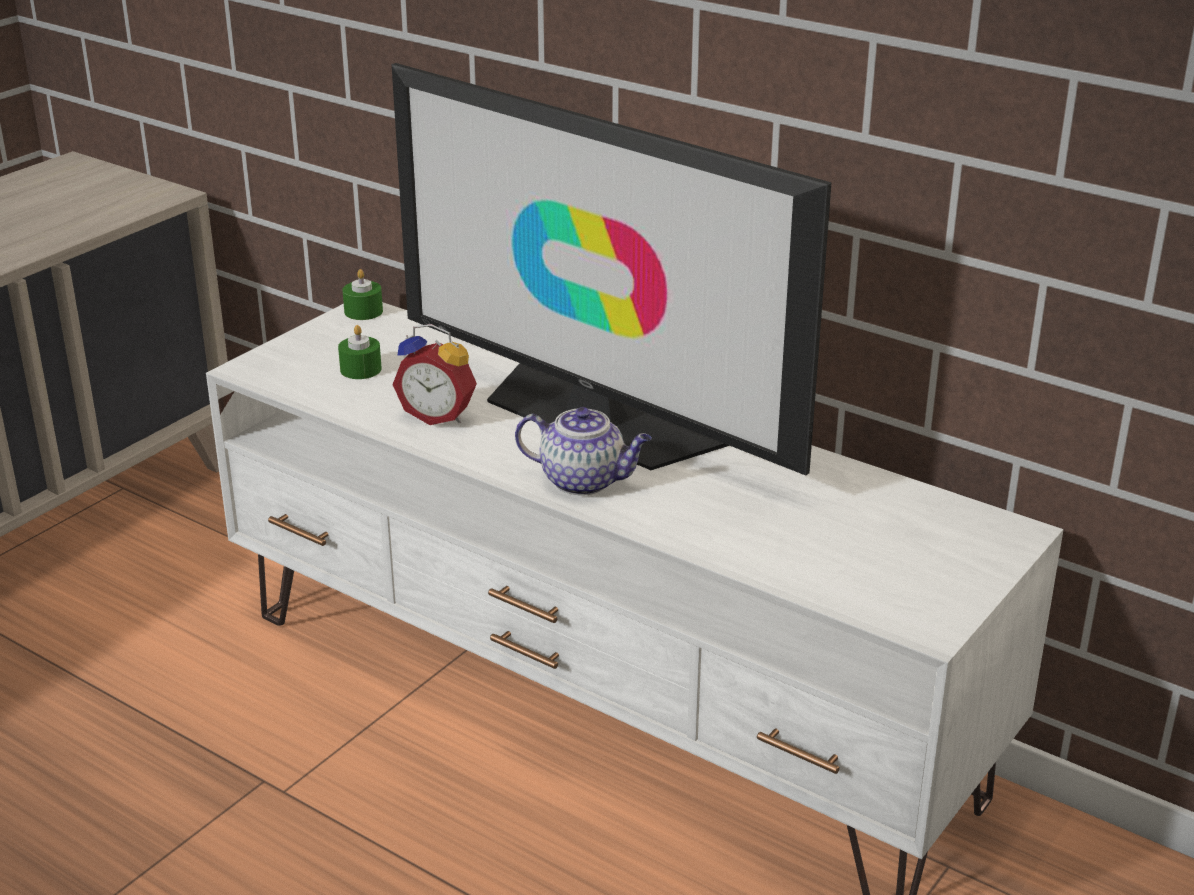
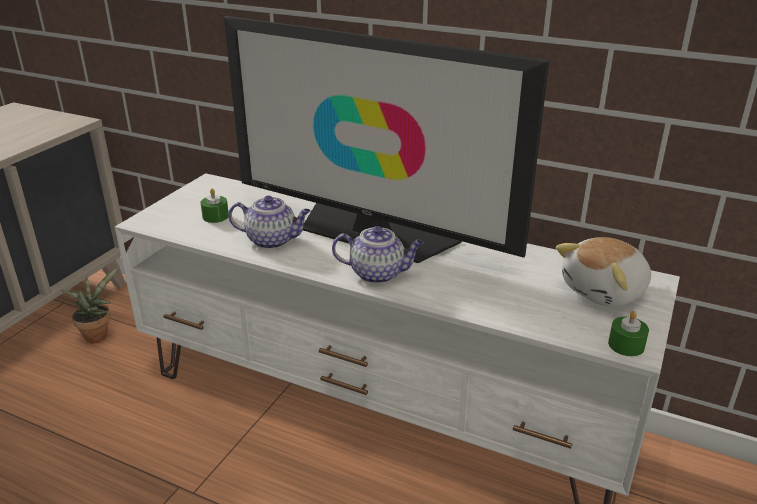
camera: 10 degrees left, 0 degrees up
(171, 545) = (98, 334): none -> potted plant
(363, 311) = (209, 182): green candle -> green candle (626, 345)
(439, 415) = (273, 240): alarm clock -> teapot
(928, 540) = (605, 291): none -> plush toy

